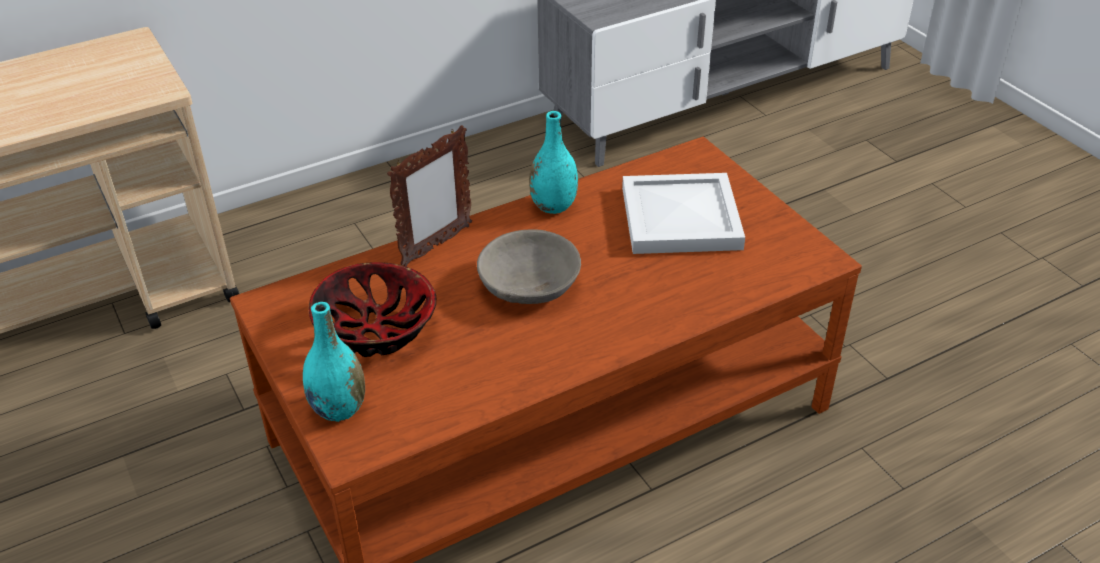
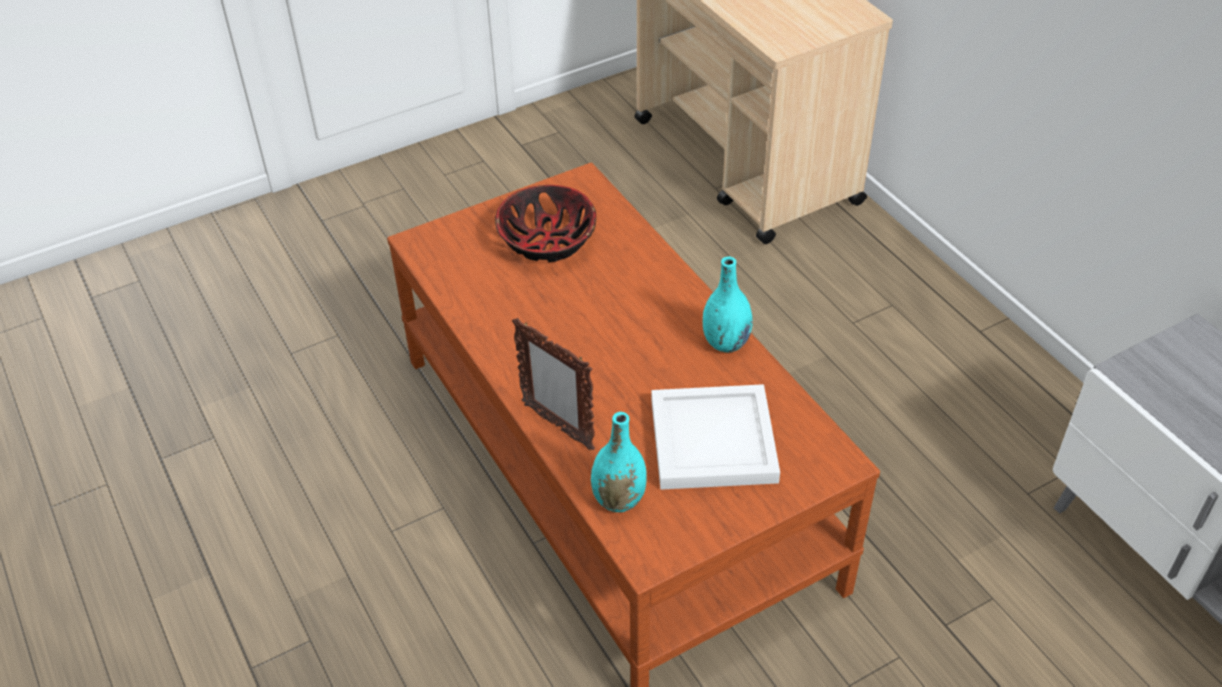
camera: 90 degrees right, 5 degrees up
(339, 408) = (462, 231): turquoise vase -> turquoise vase (619, 499)
(436, 246) = (658, 267): picture frame -> picture frame (557, 426)
(529, 285) = (604, 329): grey bowl -> none

